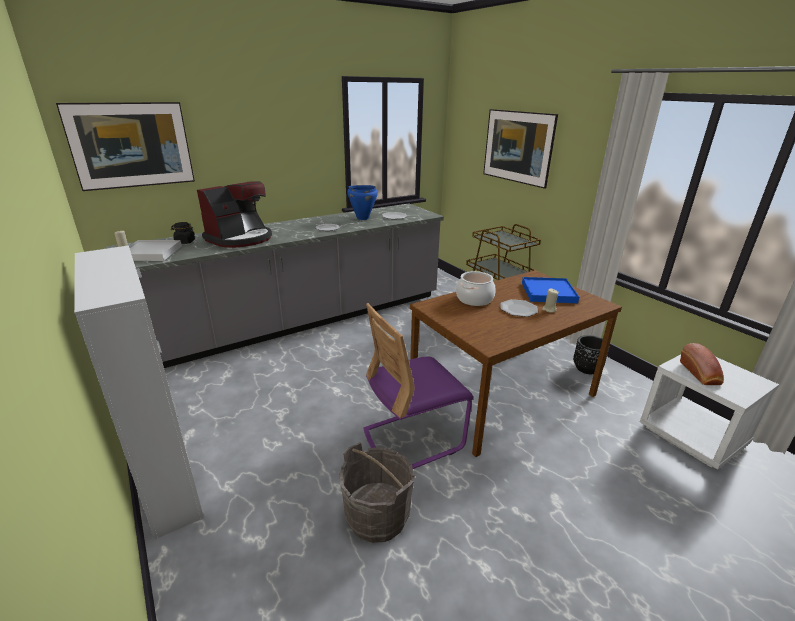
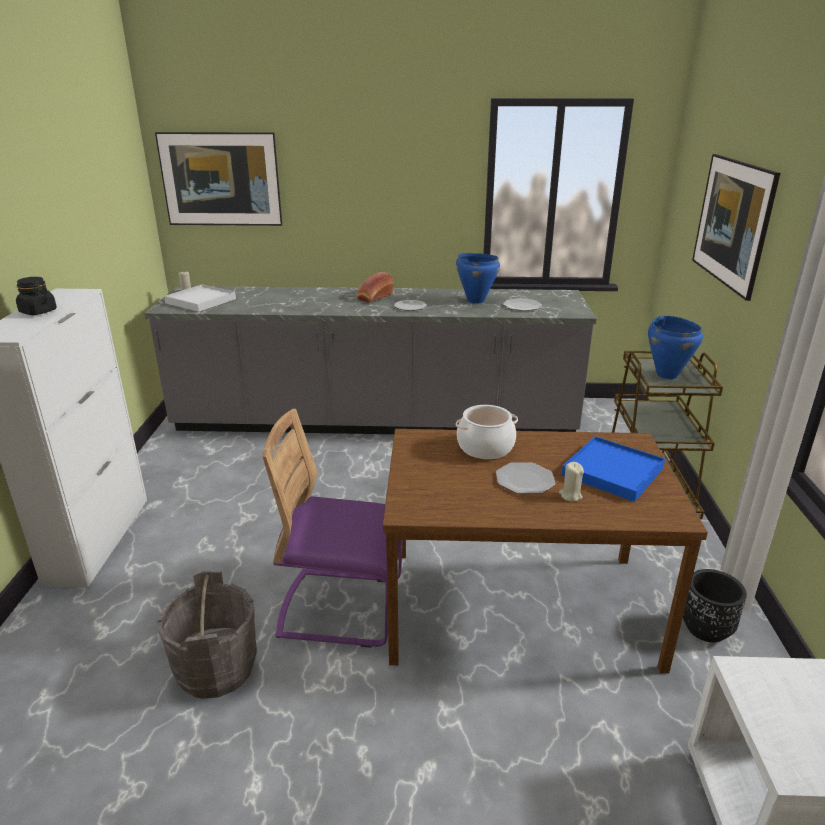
camera: 35 degrees right, 0 degrees up
(185, 242) = (245, 295): black jar -> black jar (38, 311)
(240, 238) = (300, 301): coffee machine -> none
(504, 240) = (667, 375): none -> blue cooking pot
(700, 374) = (777, 703): bread -> bread (374, 297)

